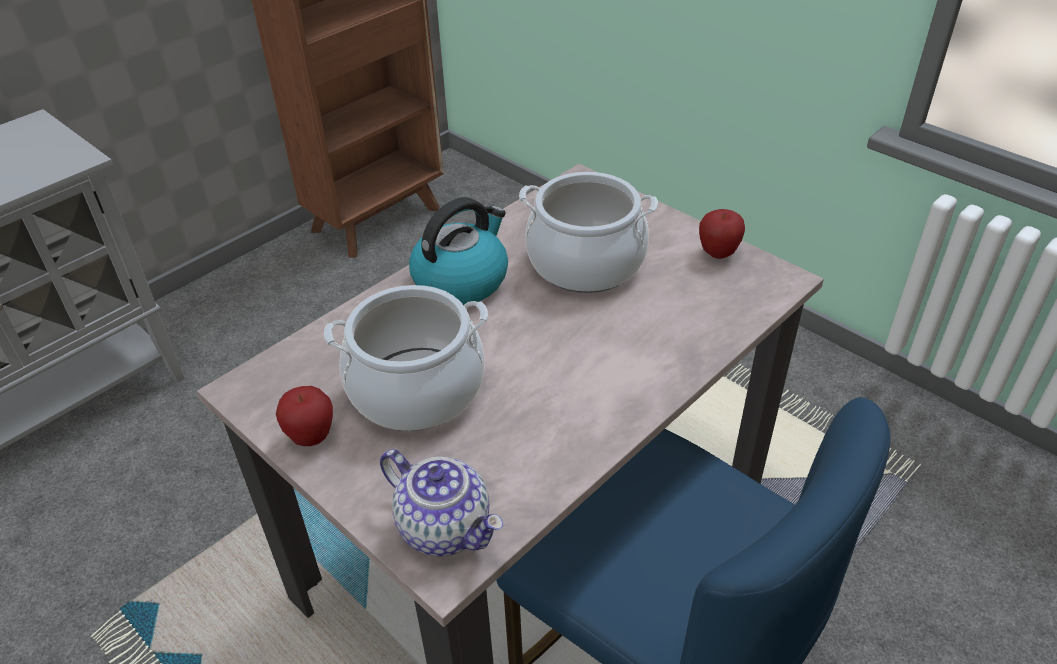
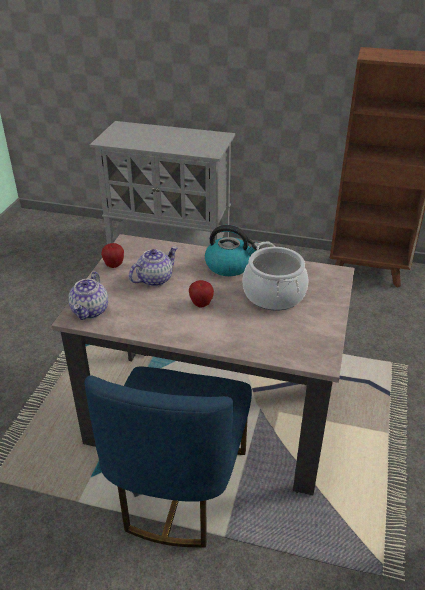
camera: 60 degrees right, 5 degrees down
(417, 389) = (155, 279): cooking pot -> teapot
(718, 253) = (323, 333): apple -> apple (201, 304)

